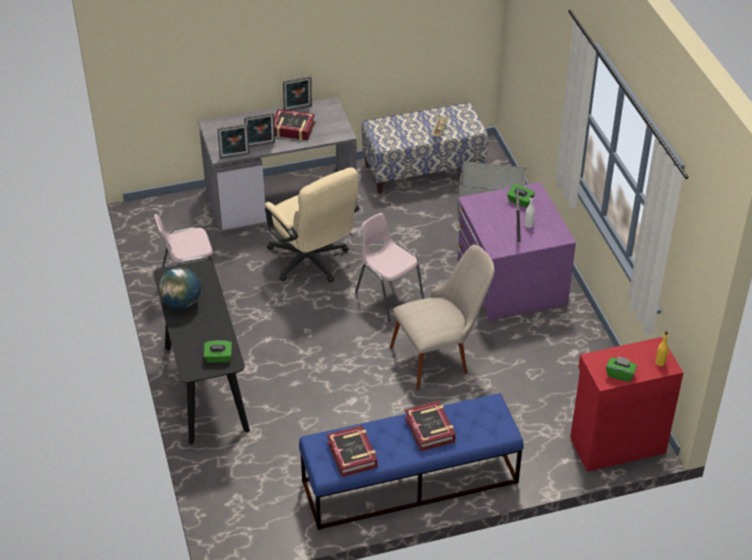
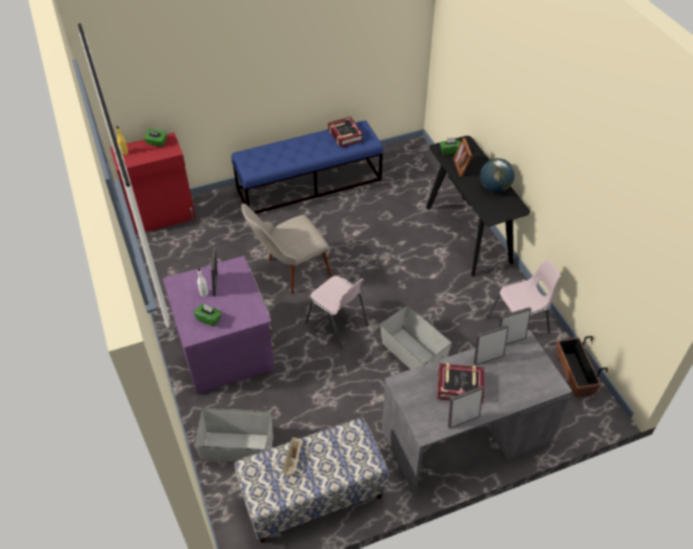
camera: 175 degrees right, 5 degrees up
(156, 235) = (574, 374): none -> planter
(210, 334) = (463, 166): none -> picture frame
(312, 263) = (413, 354): beige office chair -> grey storage box
(430, 429) = (294, 152): book -> none

